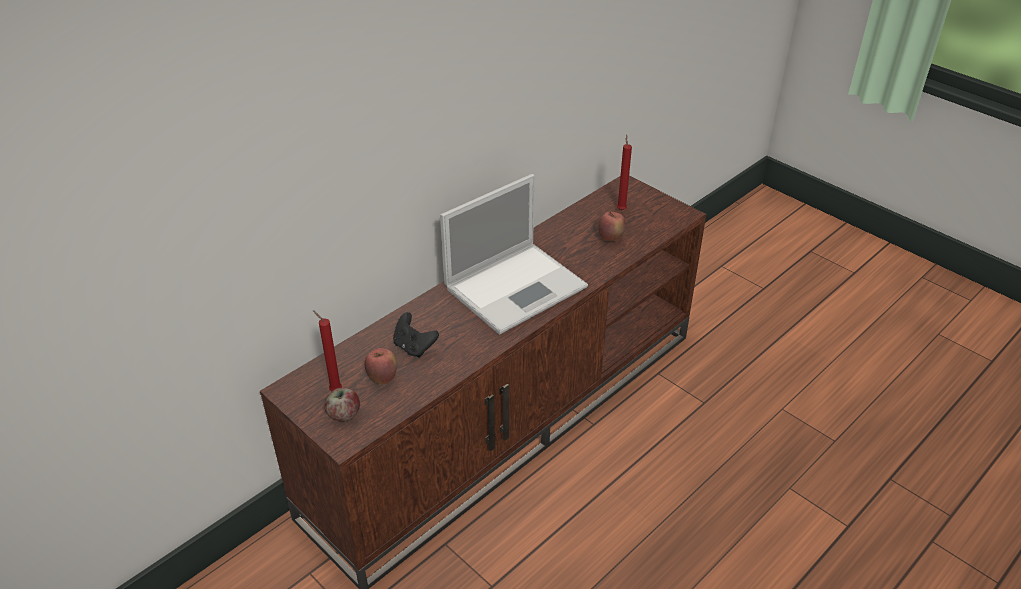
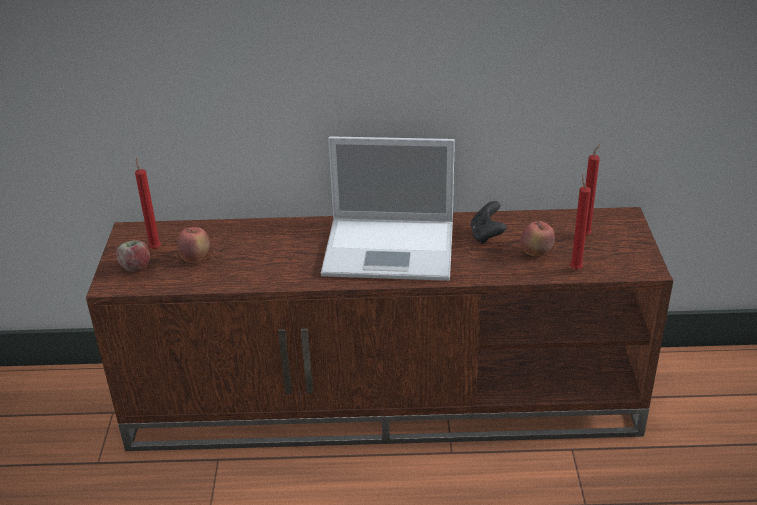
camera: 45 degrees right, 5 degrees down
(414, 347) = (248, 250): black game controller -> black game controller (486, 235)
(646, 235) = (575, 268): none -> red candle

